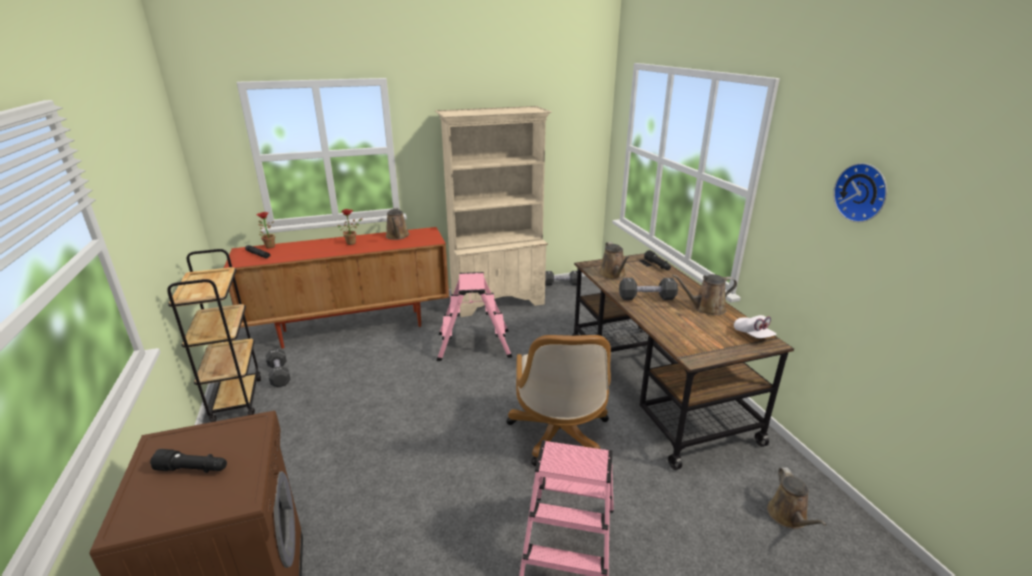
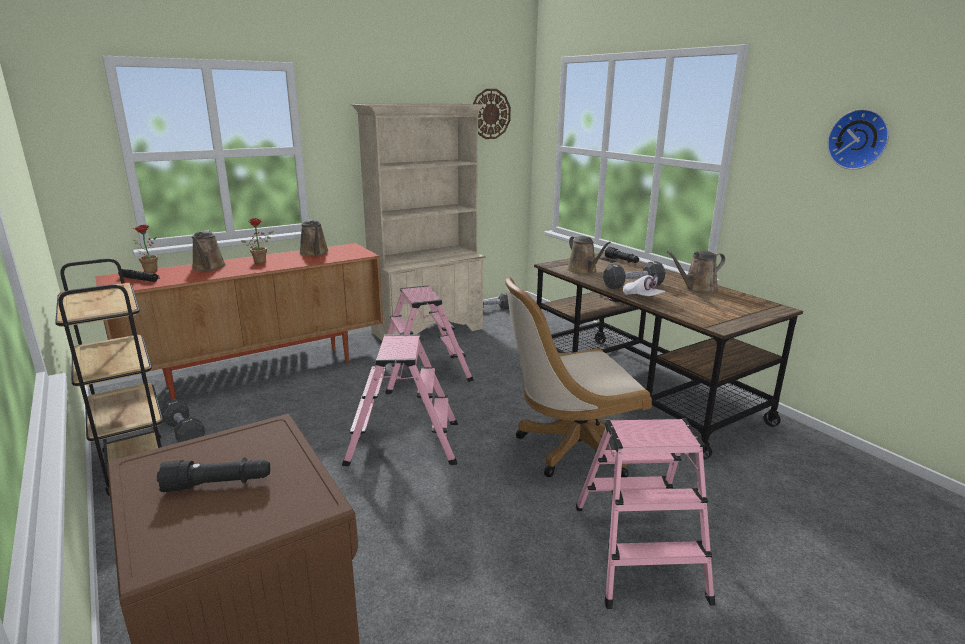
camera: 15 degrees left, 5 degrees down
(429, 410) = (403, 443): none -> pink step ladder
(560, 438) = (569, 448): office chair -> office chair turned 90 degrees clockwise
(567, 113) = (490, 114): none -> wall clock
(753, 335) = (758, 304): white cap -> white cap (642, 297)
(789, 517) = (833, 482): brown watering can -> brown watering can (208, 267)

